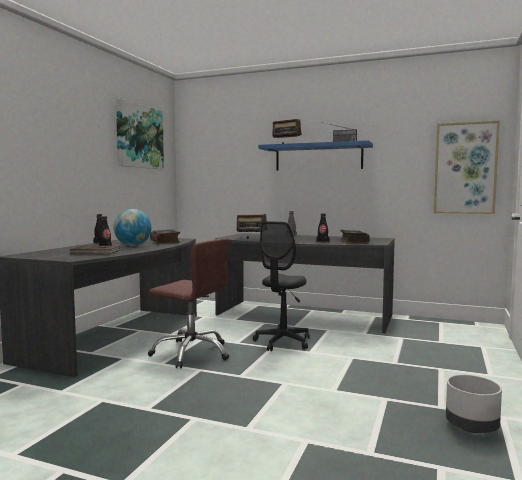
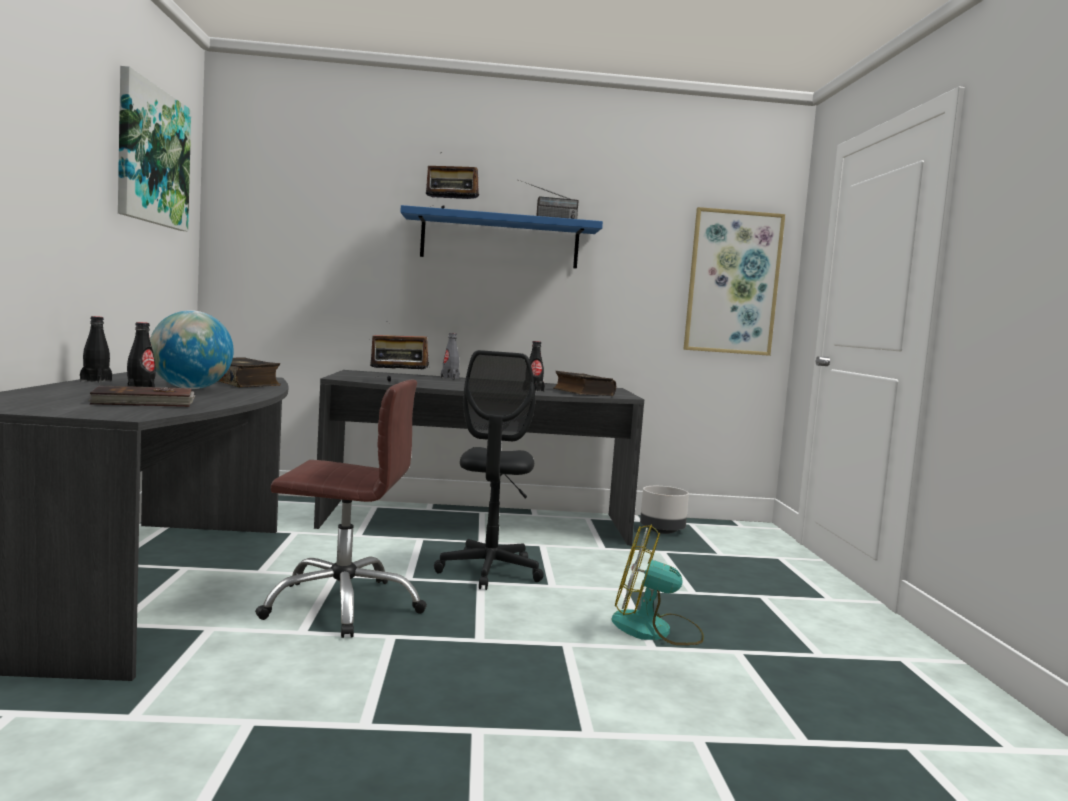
camera: 25 degrees left, 0 degrees up
(345, 381) = (655, 630): none -> fan
(472, 427) = (886, 680): grey planter -> grey planter (662, 531)

